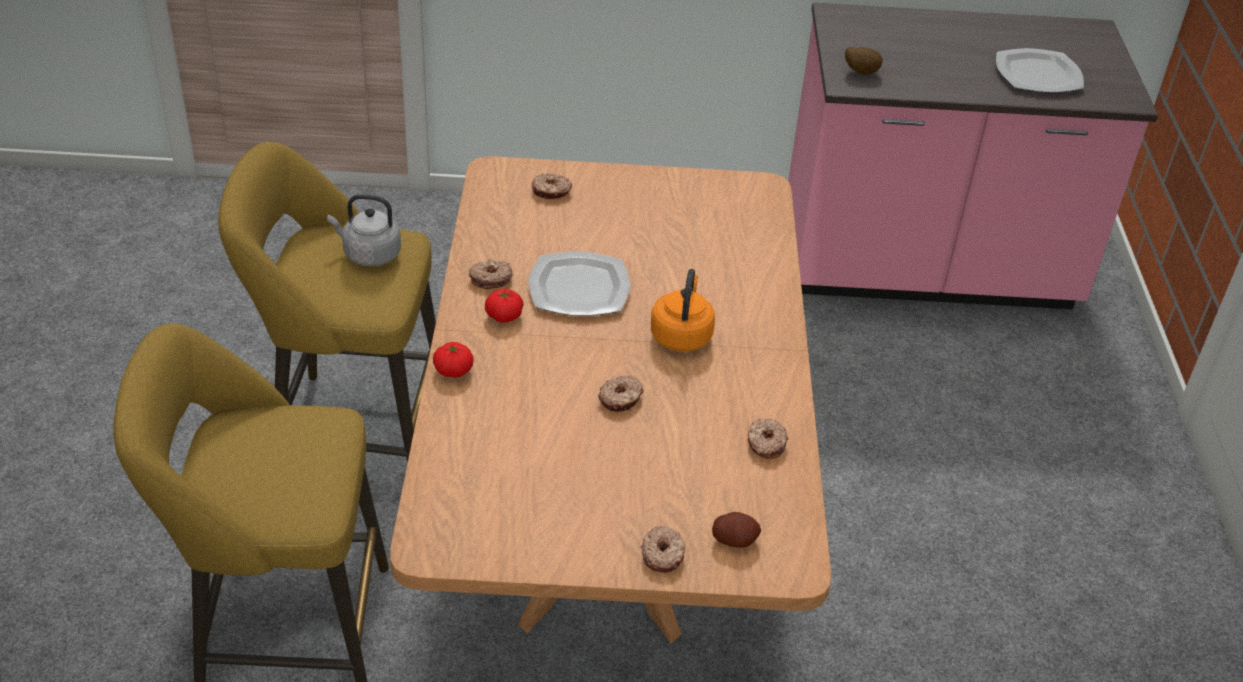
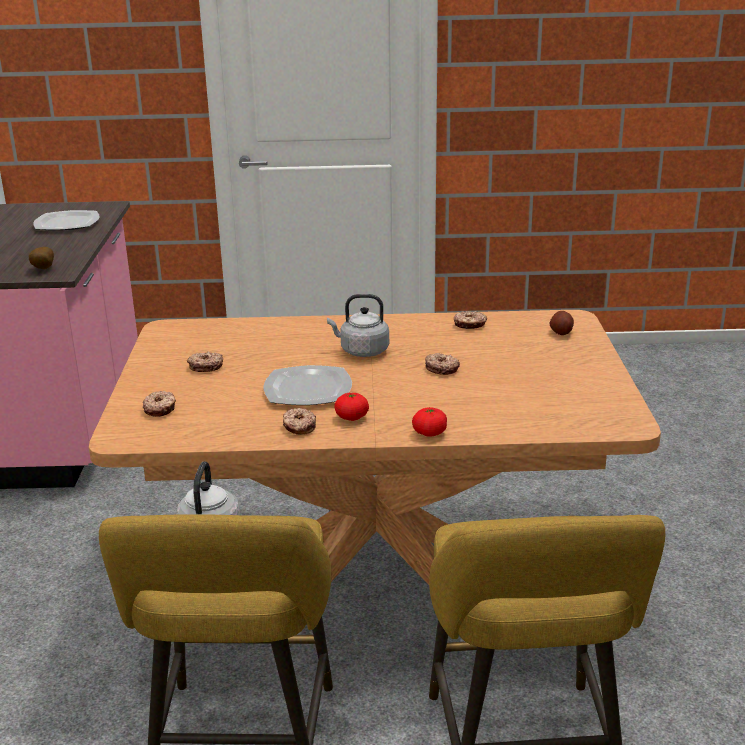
camera: 90 degrees left, 15 degrees down
(663, 555) = (586, 351): donut -> donut (206, 366)
(681, 335) = (361, 351): orange kettle -> grey kettle

